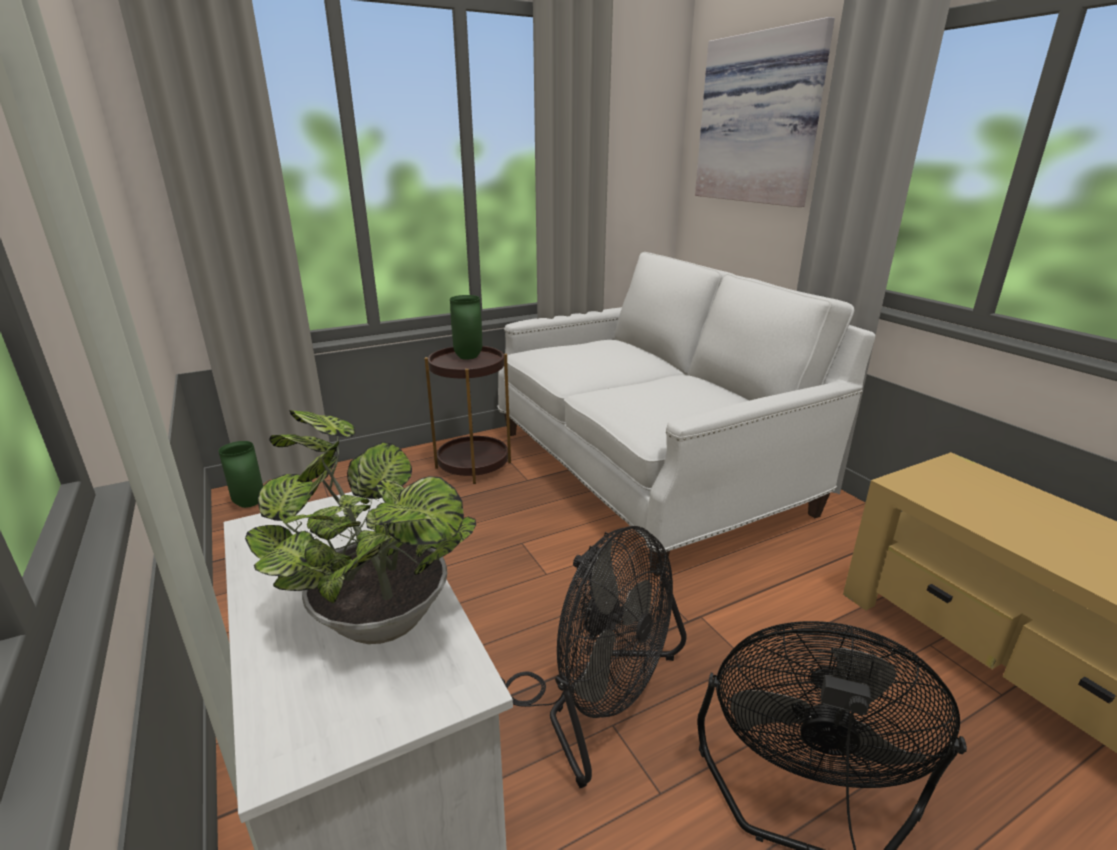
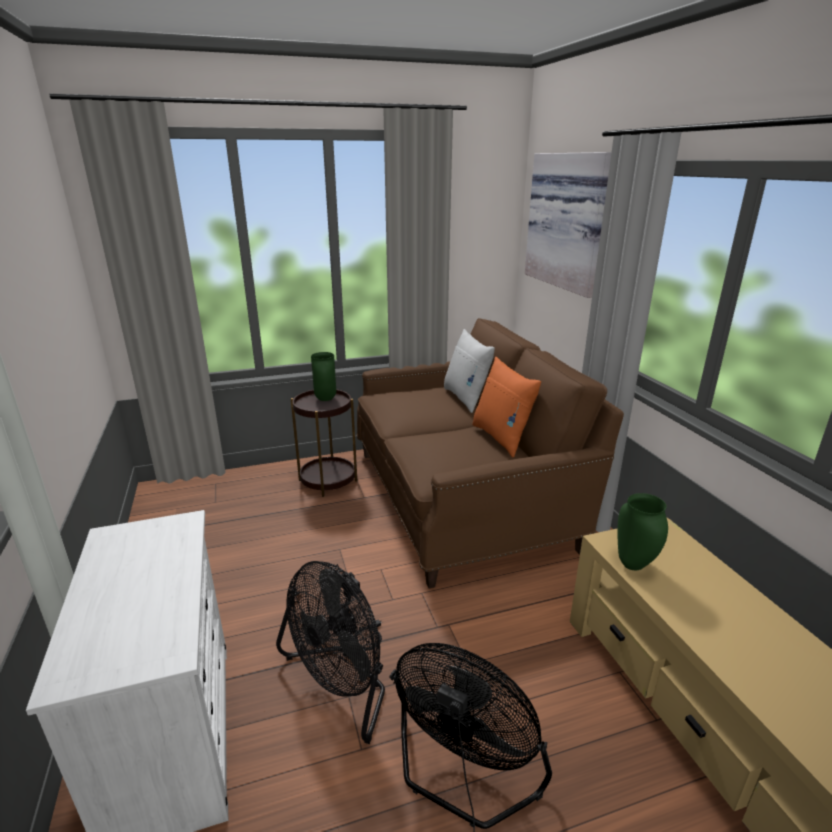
camera: 10 degrees right, 0 degrees up
(249, 503) = (159, 496): green vase -> green vase (633, 565)
(375, 615) = (147, 604): potted plant -> none
(595, 701) = (344, 677): black fan -> black fan turned 90 degrees clockwise
(641, 348) = (466, 399): none -> grey pillow
(649, 468) = (463, 496): white sofa -> brown sofa
(711, 385) = (501, 438): none -> orange pillow

